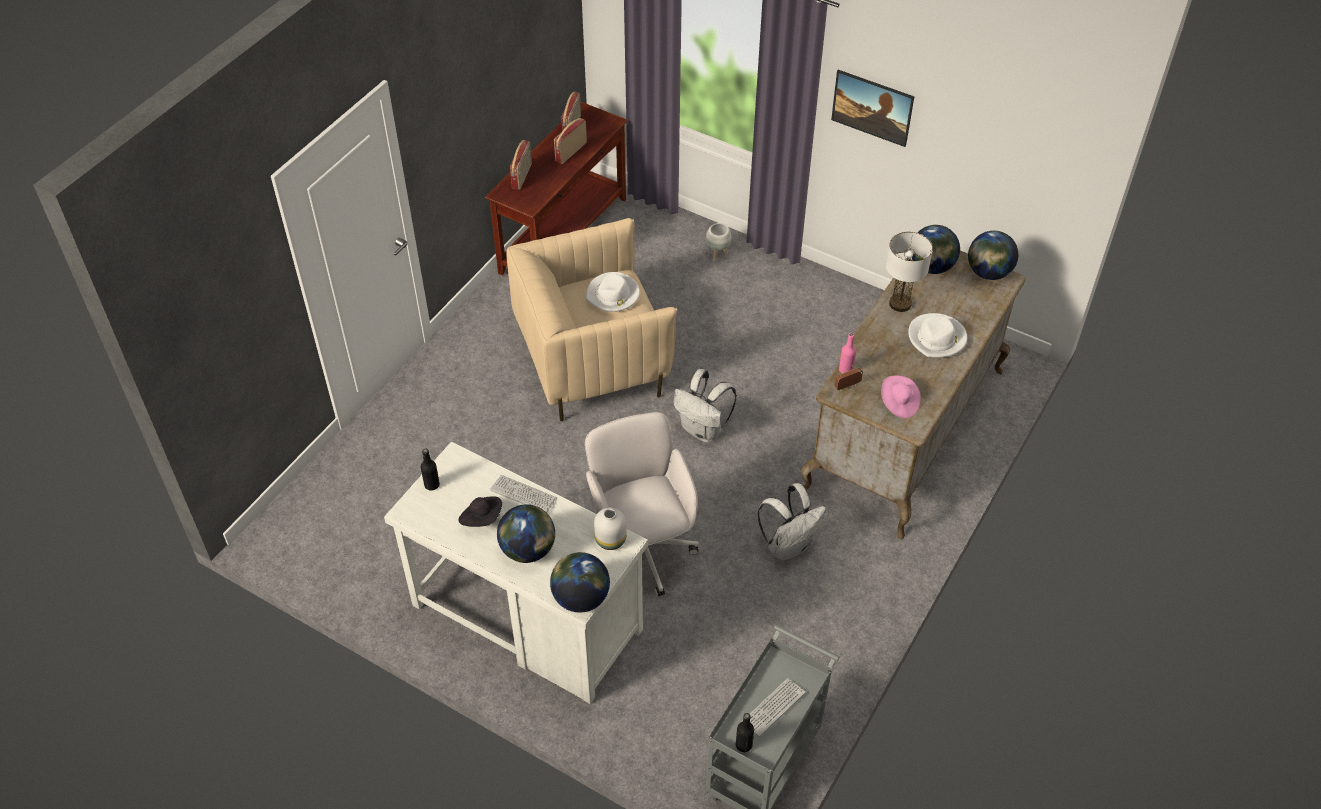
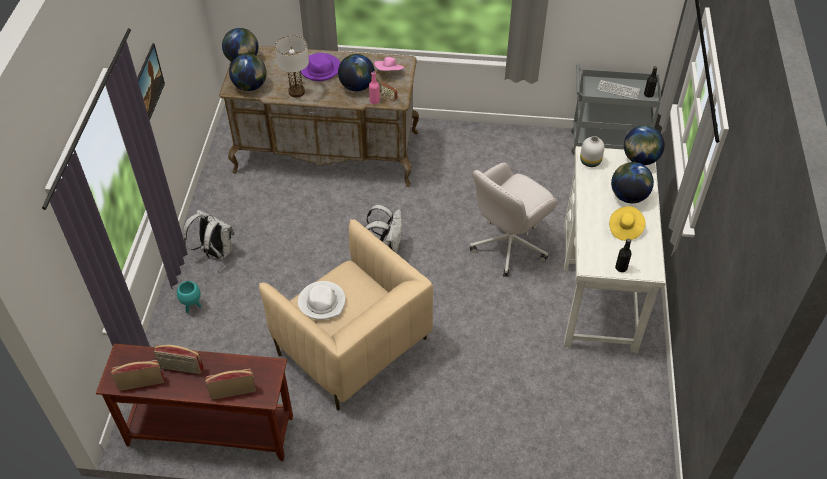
camera: 115 degrees left, 0 degrees up
(482, 518) = (625, 229): black hat -> yellow hat
(523, 494) = (590, 216): keyboard -> none
(718, 255) = (192, 307): white planter -> turquoise planter
(788, 546) = (456, 179): white backpack -> white backpack (215, 252)
(884, 362) = (357, 86): none -> globe
(937, 338) = (320, 69): white hat -> purple hat

